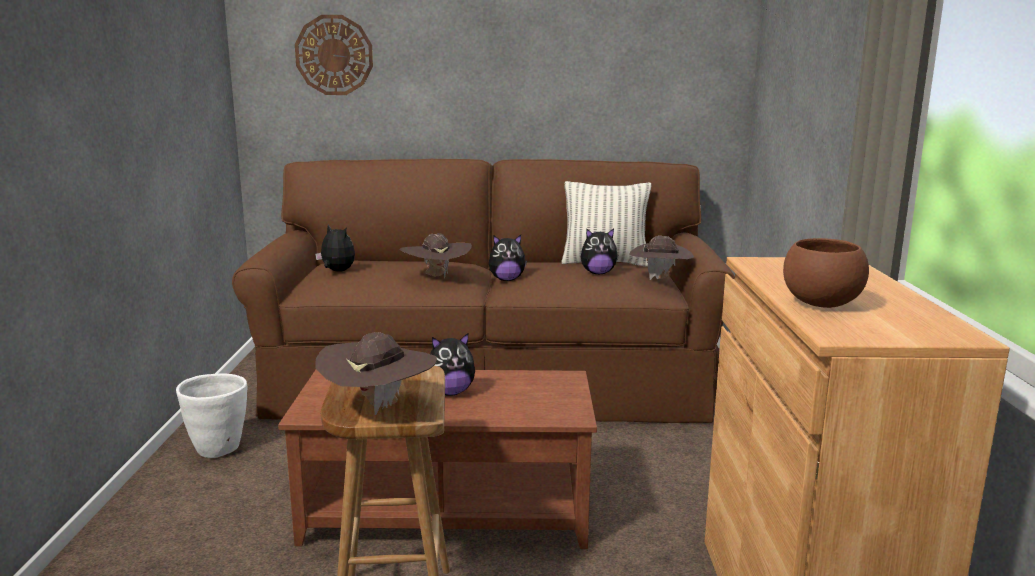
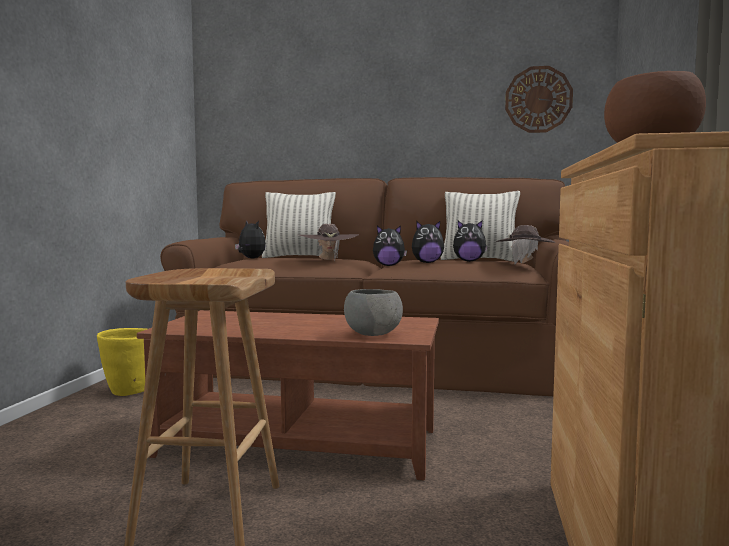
camera: 10 degrees right, 10 degrees down
(219, 449) = (130, 391): white planter -> yellow planter
(334, 55) = (269, 105): wall clock -> wall clock (538, 99)
(379, 406) = (189, 280): brown hat -> none
(392, 262) = (299, 257): none -> pillow
(450, 392) = (304, 323): plush toy -> plush toy (427, 262)
(533, 411) = (372, 334): none -> grey bowl

